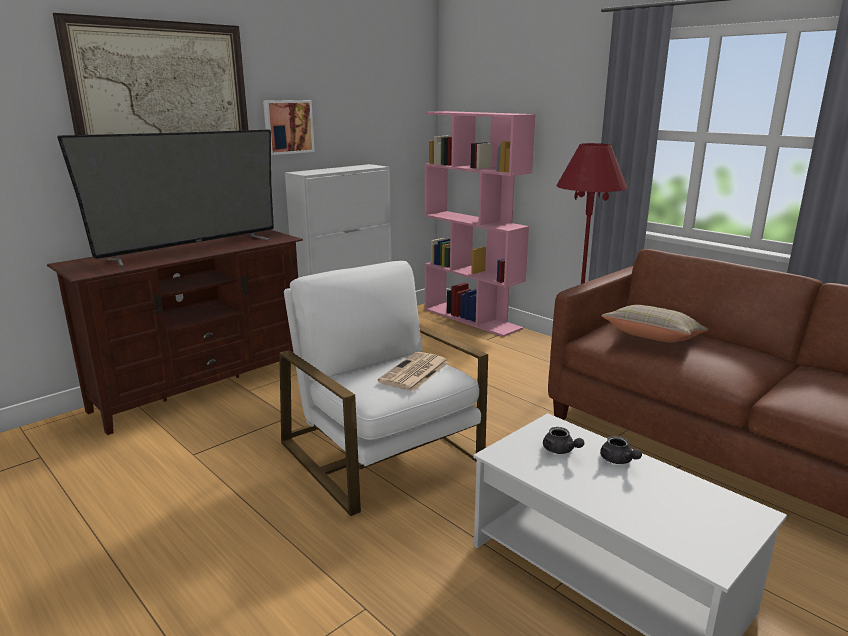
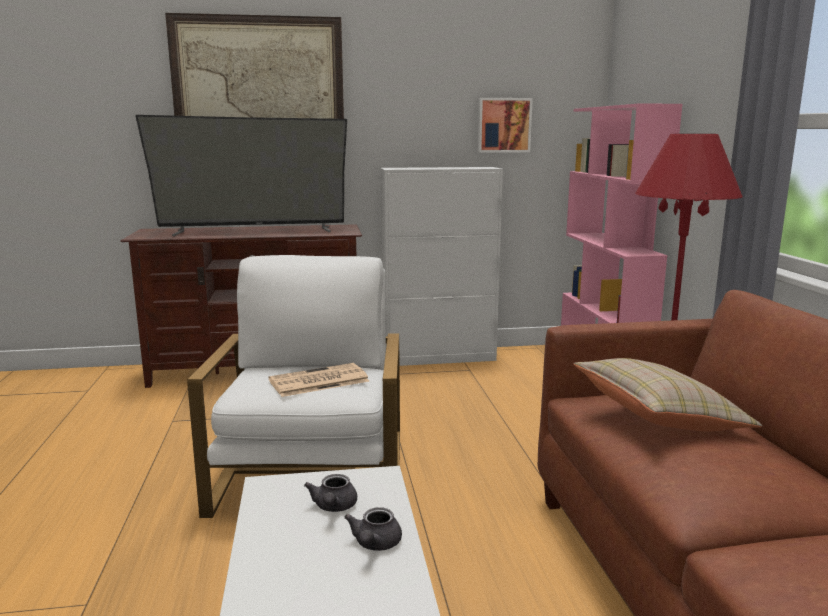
camera: 35 degrees right, 5 degrees down
(288, 127) = (392, 120): picture -> picture (503, 125)

